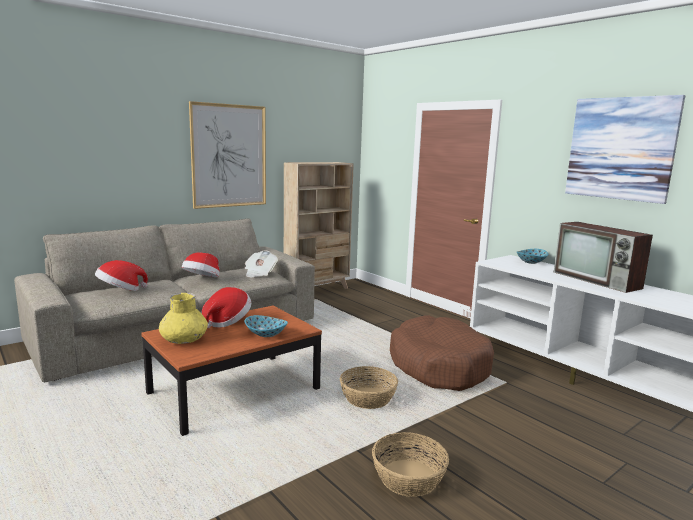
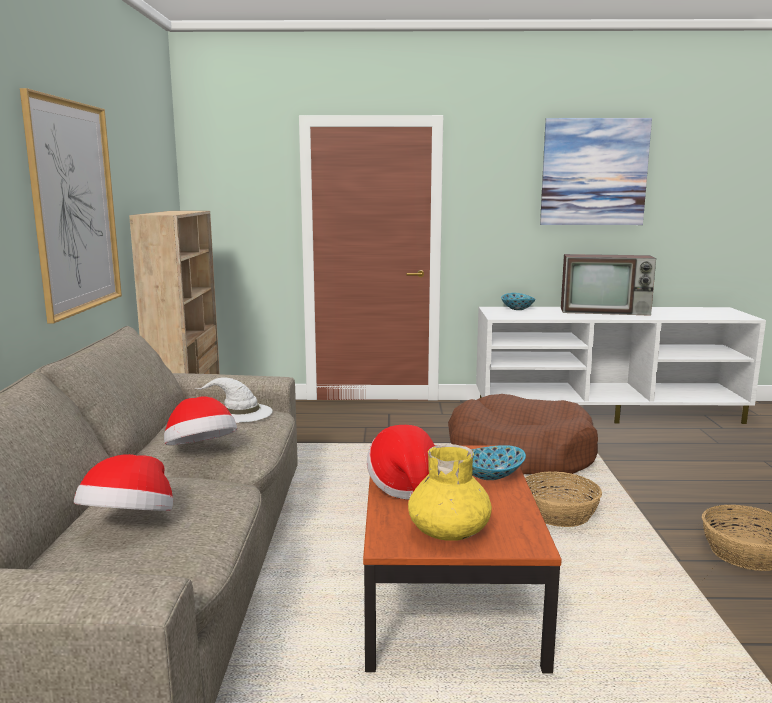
camera: 50 degrees left, 0 degrees up
(259, 273) = (240, 413): newspaper -> white hat

